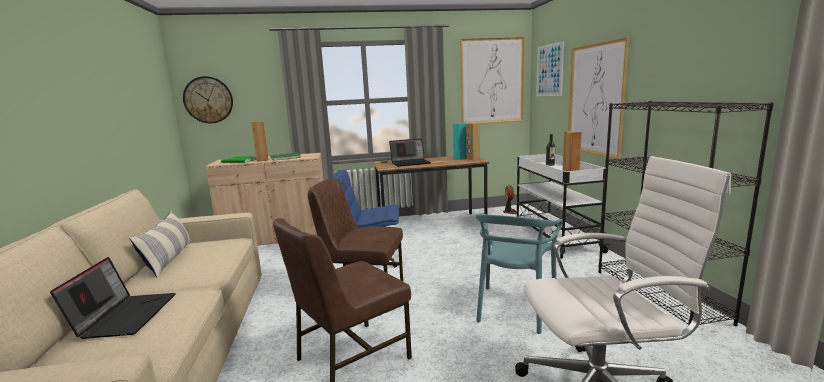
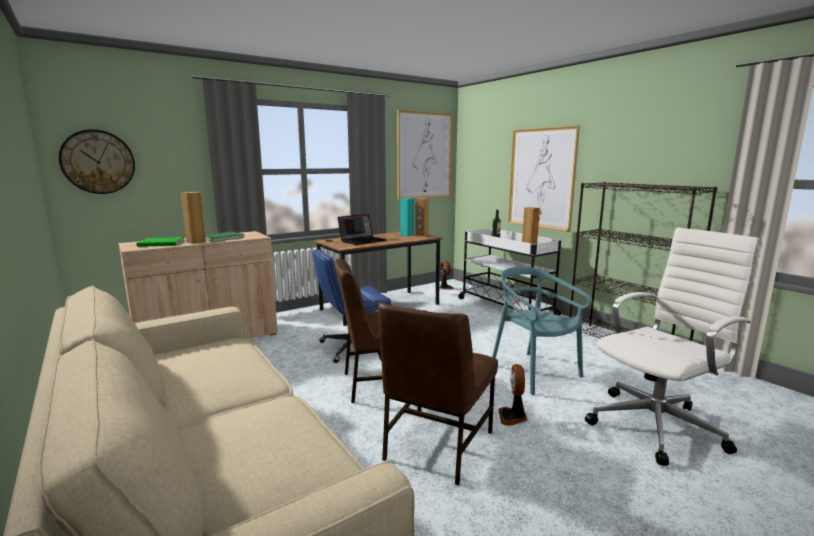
camera: 25 degrees left, 0 degrees up
(125, 315) = (233, 442): laptop -> none
(169, 259) = (178, 373): pillow -> none
(446, 349) = (513, 417): none -> fan
(514, 308) = (534, 372): turquoise chair -> turquoise chair turned 150 degrees clockwise
(549, 70) = (483, 148): picture -> none

